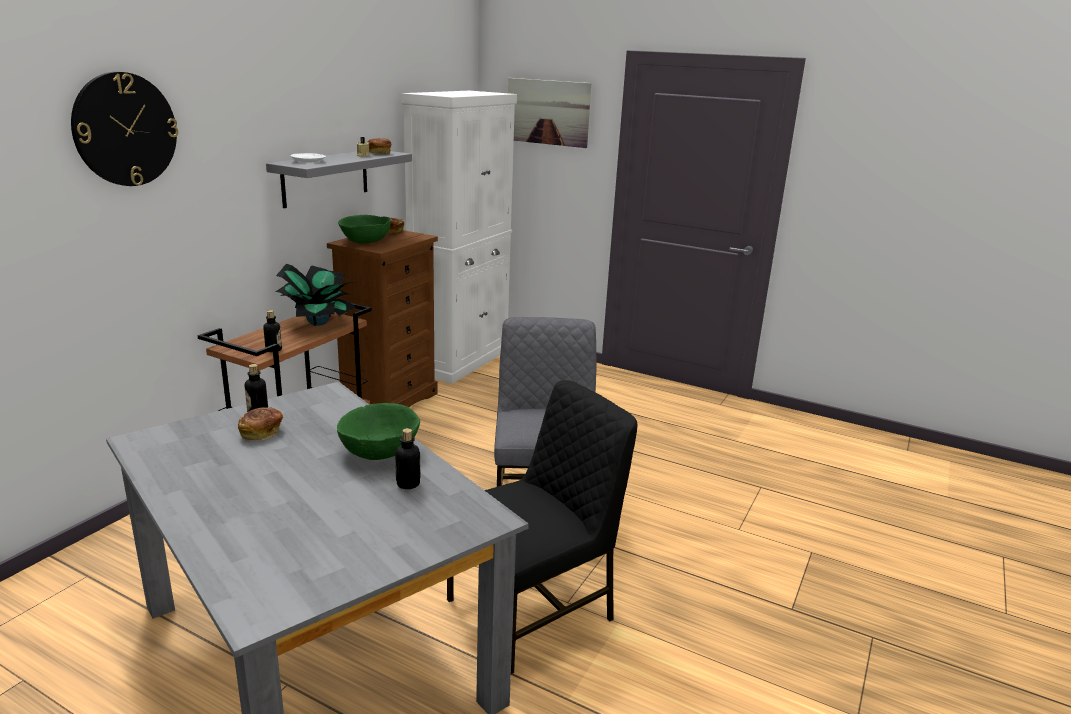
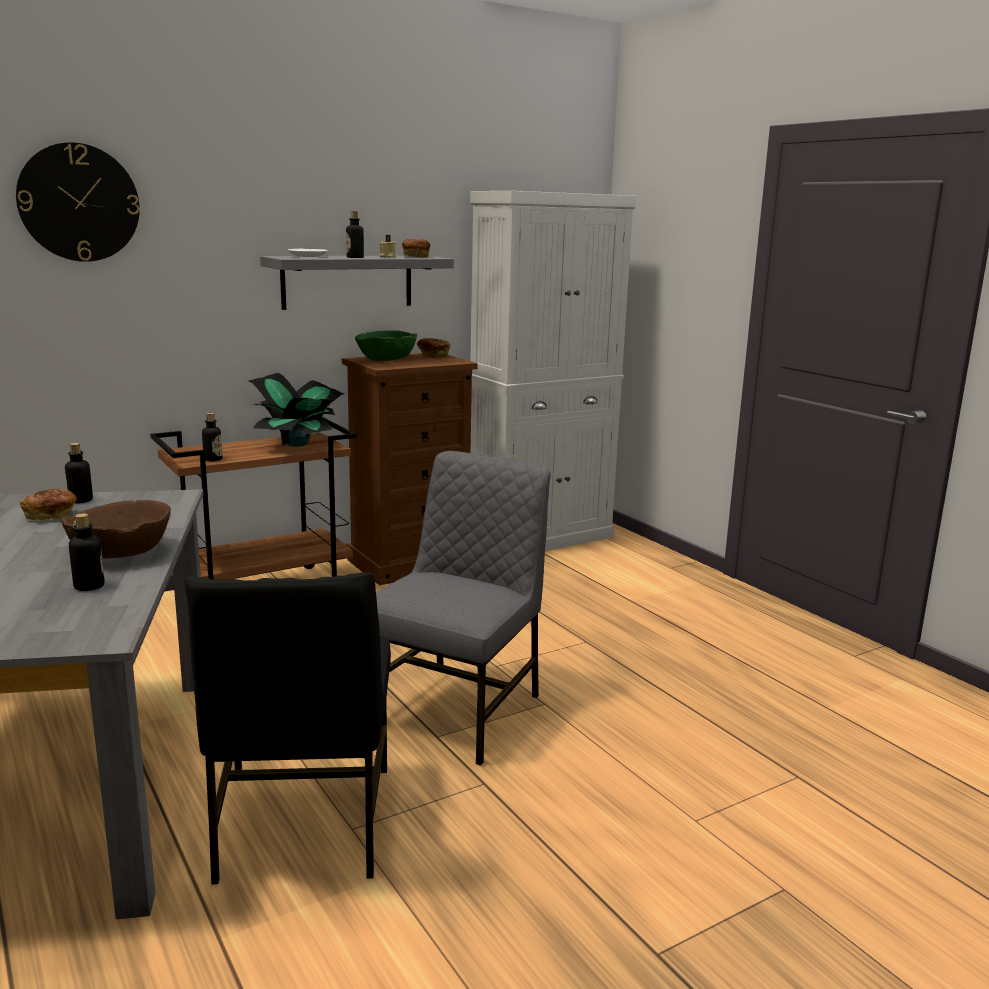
camera: 30 degrees right, 5 degrees down
(347, 160) = (355, 257): none -> bottle
(378, 450) = (120, 552): green bowl -> brown bowl
(534, 610) = (302, 824): black chair -> black chair turned 90 degrees clockwise
(548, 112) = (679, 220): picture -> none

